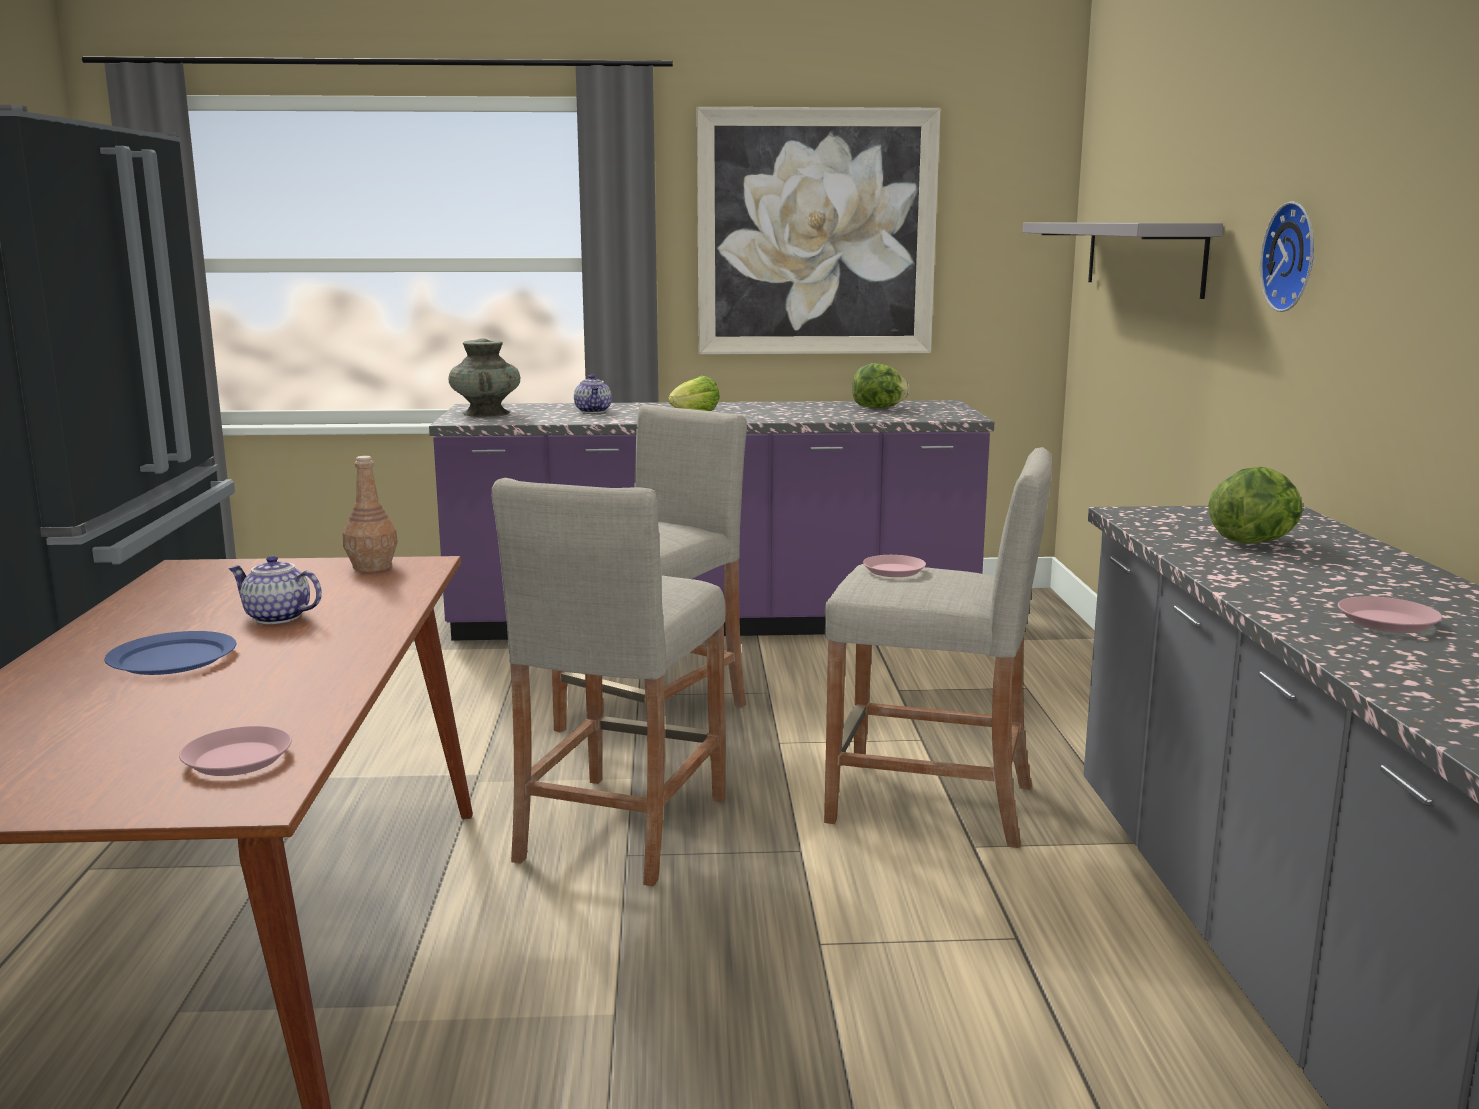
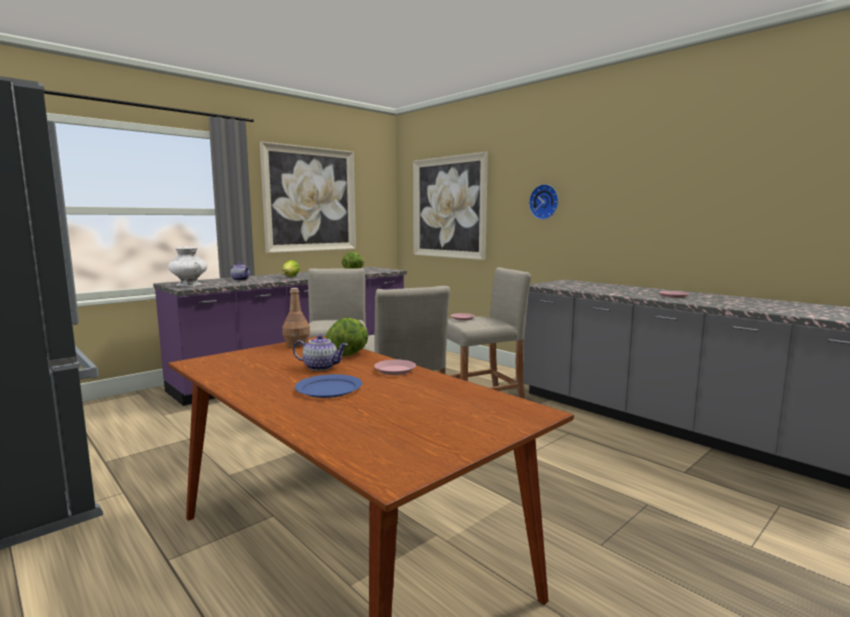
camera: 40 degrees left, 5 degrees down
(238, 759) = (486, 405): pink plate -> pink plate (395, 370)
(276, 618) = (321, 367): teapot -> teapot turned 150 degrees counterclockwise
(486, 413) = (189, 284): turquoise vase -> white vase
(1143, 256) = (449, 207): grey shelf -> picture
(1255, 542) = (588, 287): lettuce -> lettuce (349, 354)

